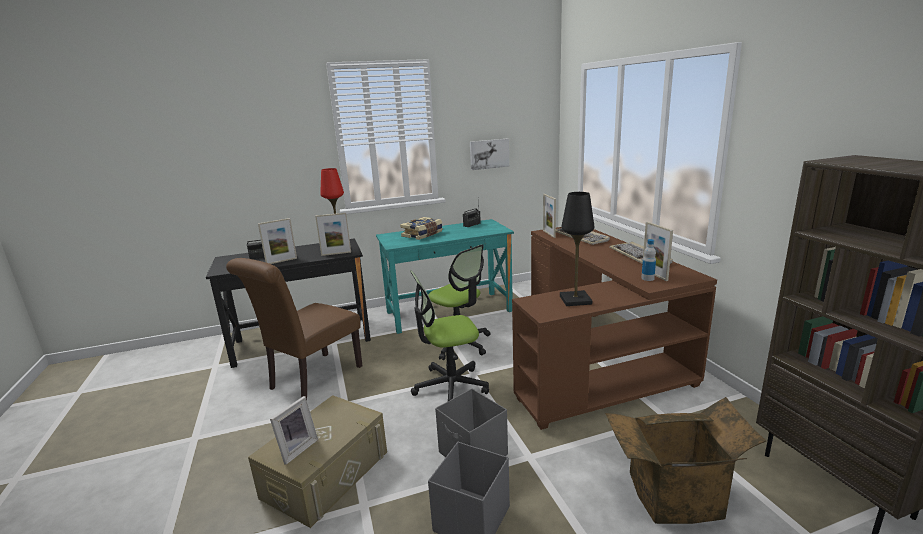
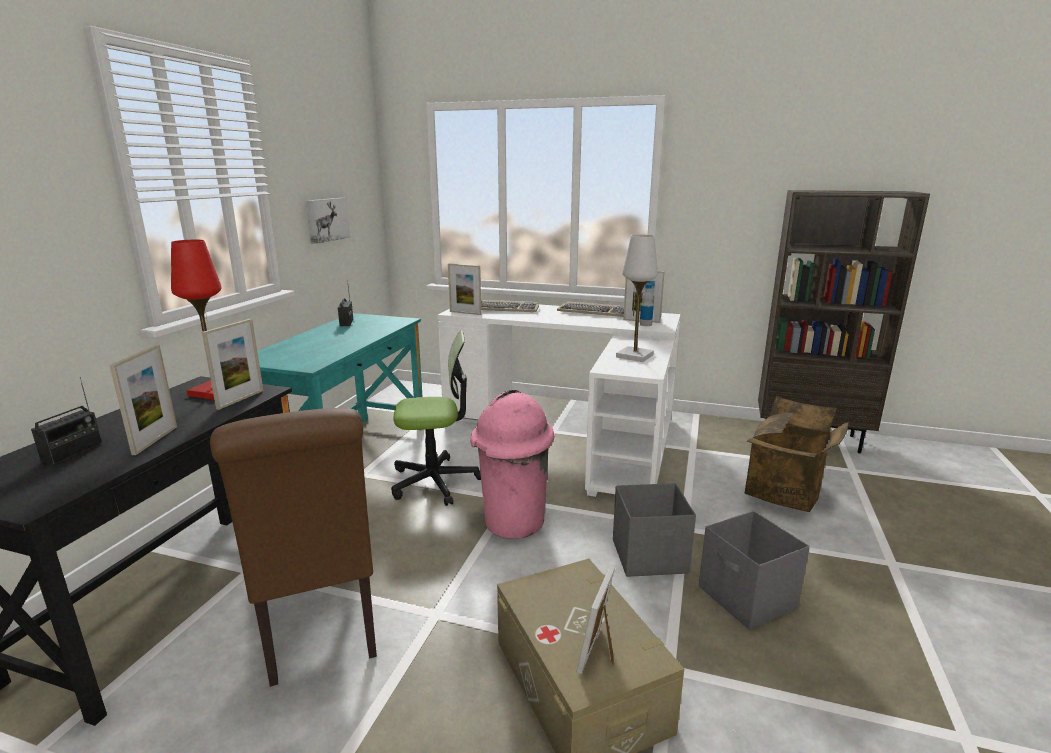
camera: 55 degrees left, 0 degrees up
(296, 449) = (601, 653): picture frame -> picture frame turned 135 degrees counterclockwise
(423, 234) = (312, 346): book -> none
(450, 386) = (513, 522): office chair -> pink trash can
(575, 300) = (634, 356): black table lamp -> white table lamp
(597, 356) = (574, 432): brown desk -> white desk

